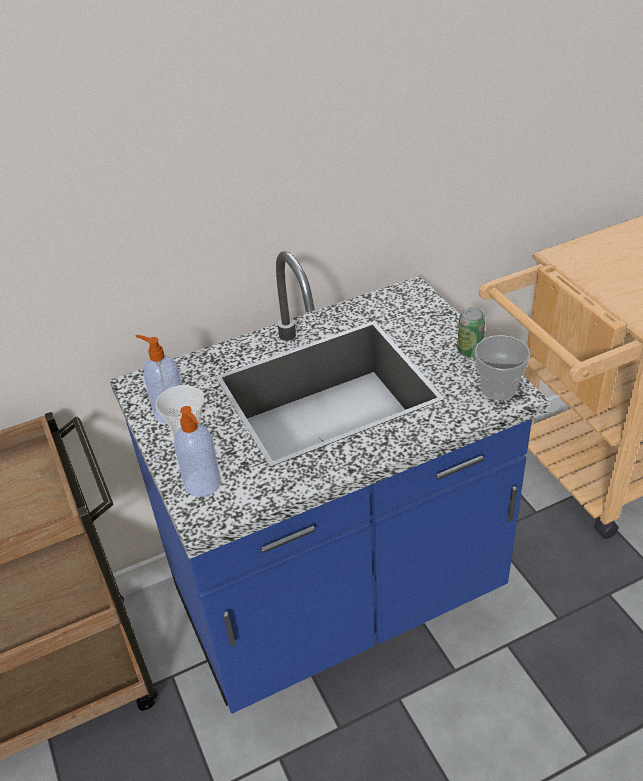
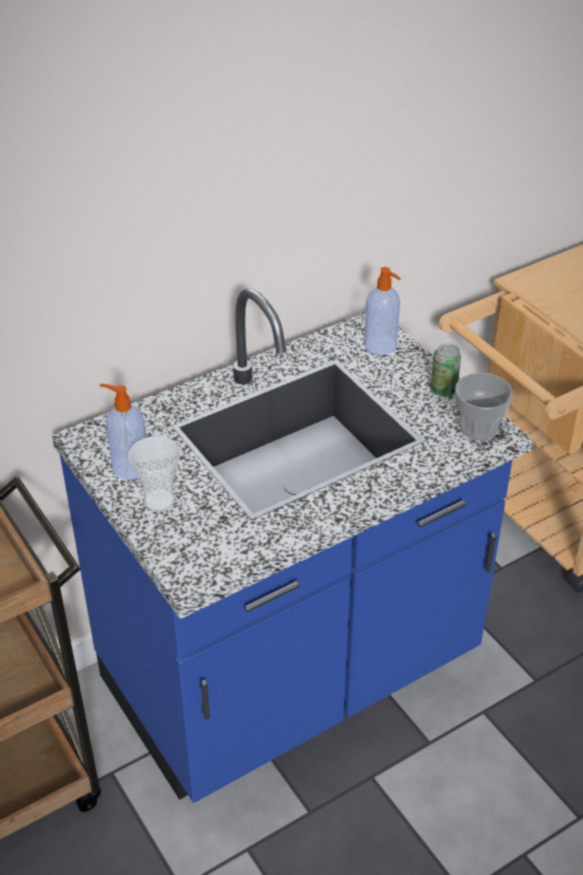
camera: 10 degrees left, 0 degrees up
(203, 484) = (183, 541): soap dispenser -> soap dispenser (381, 346)

